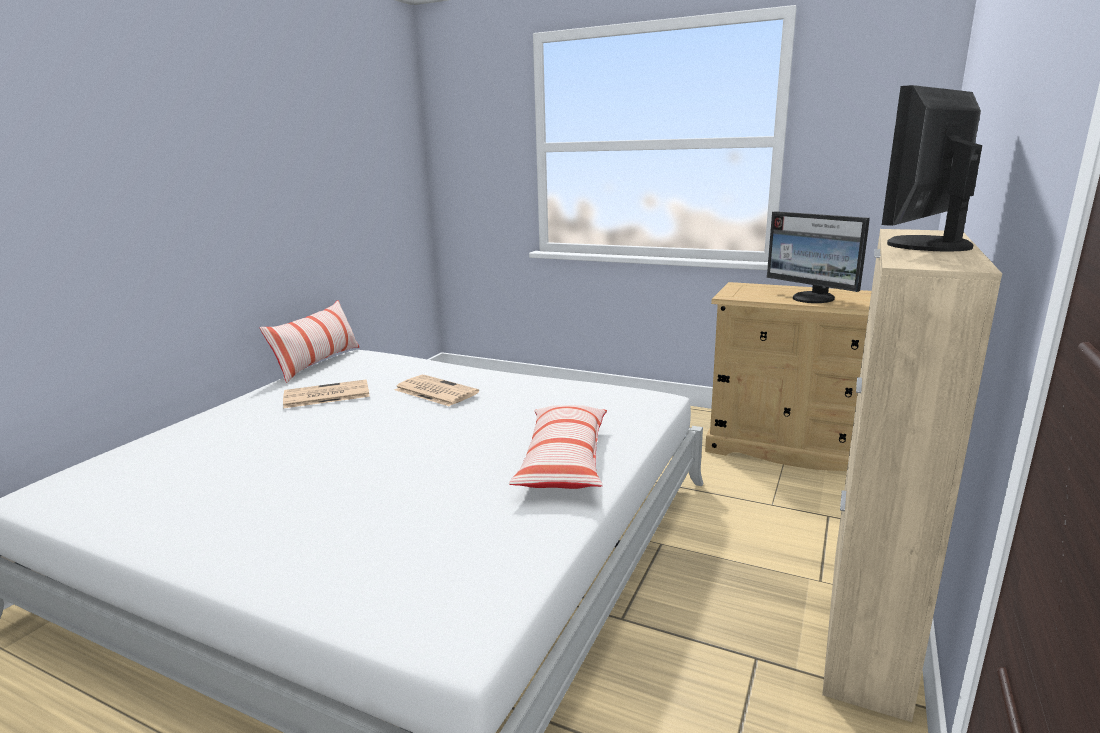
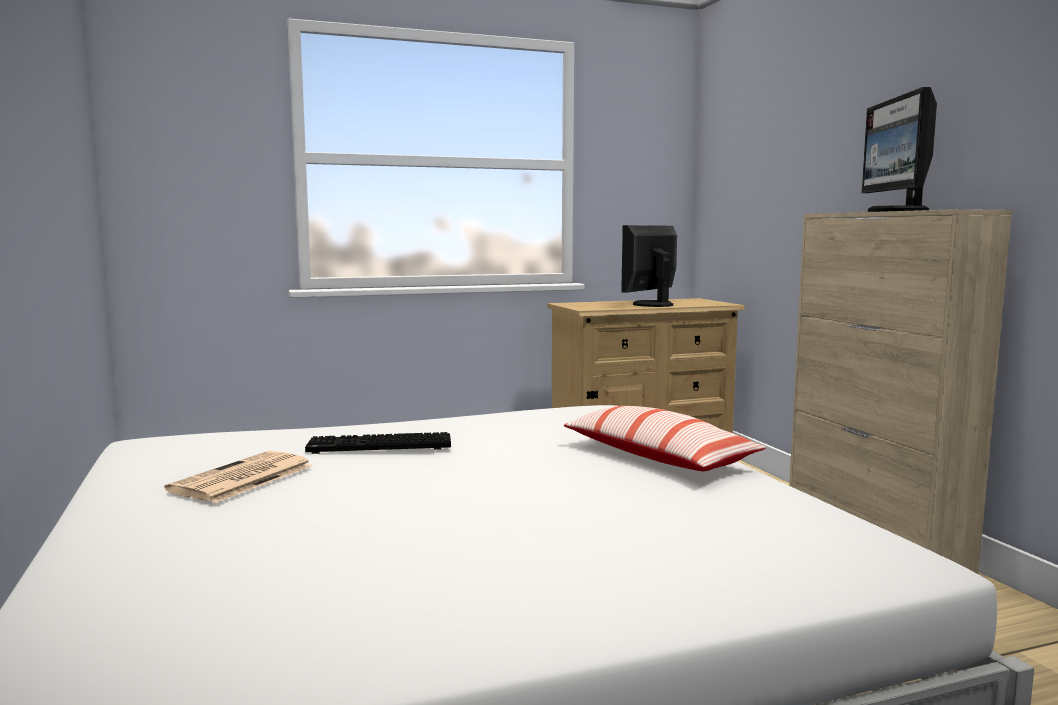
camera: 45 degrees left, 10 degrees down
(318, 363) = (108, 460): pillow -> none
(434, 391) = (378, 446): newspaper -> keyboard
(813, 299) = (651, 305): monitor -> monitor turned 120 degrees clockwise

